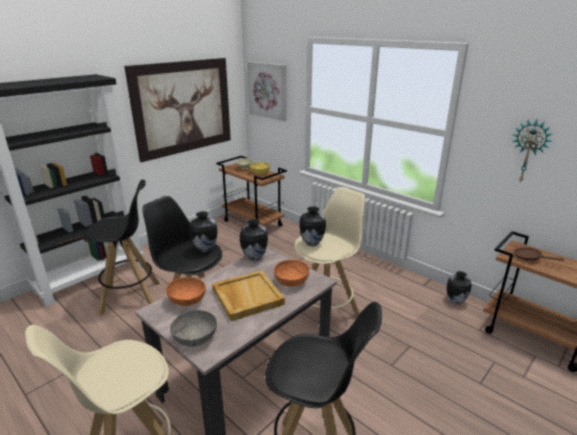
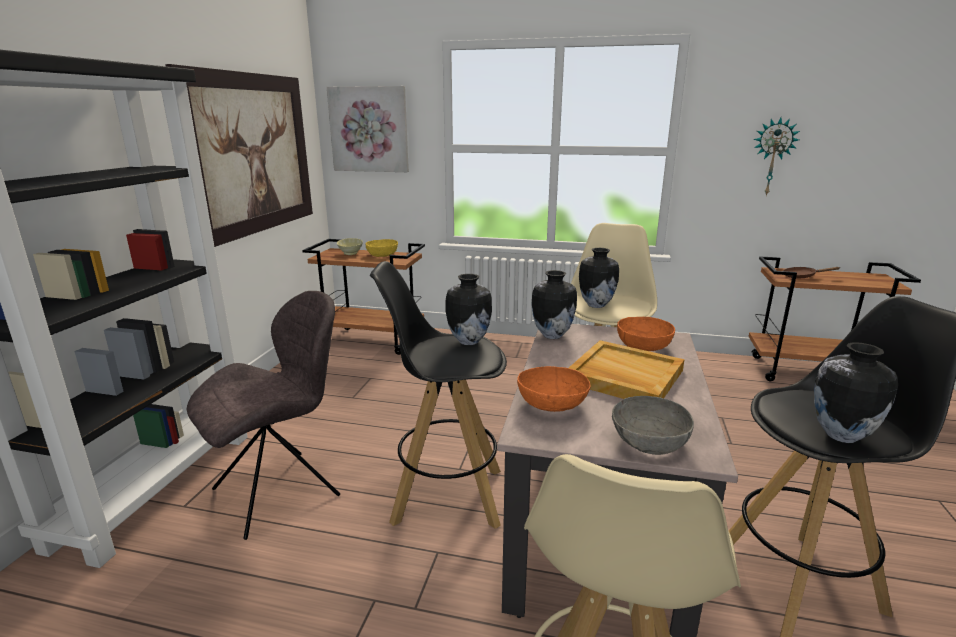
camera: 30 degrees left, 5 degrees down
(131, 298) = (281, 490): black stool -> grey chair
(455, 301) = (705, 361): vase -> vase (840, 435)

